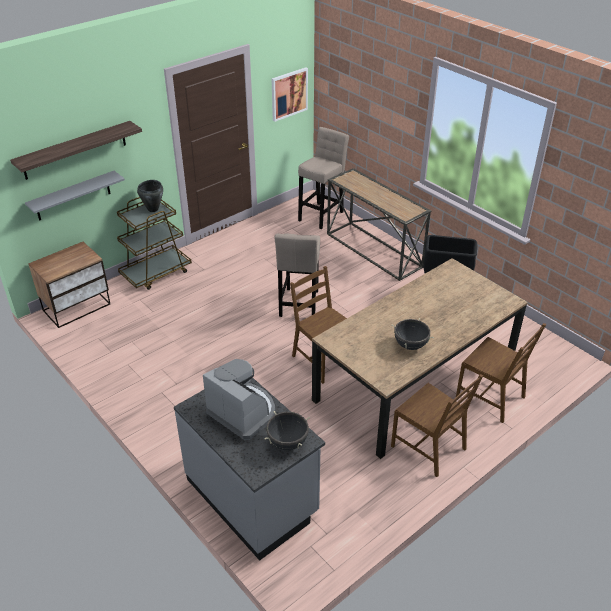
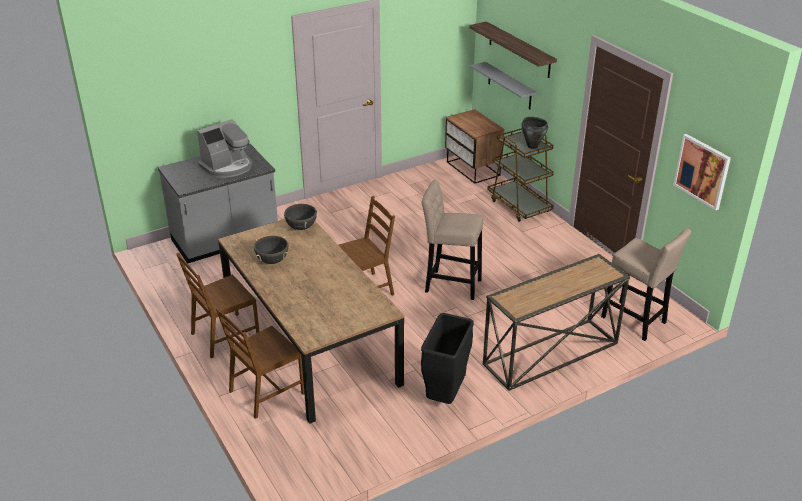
camera: 100 degrees right, 5 degrees down
(287, 442) = (188, 181): black cooking pot -> black cooking pot (301, 227)

